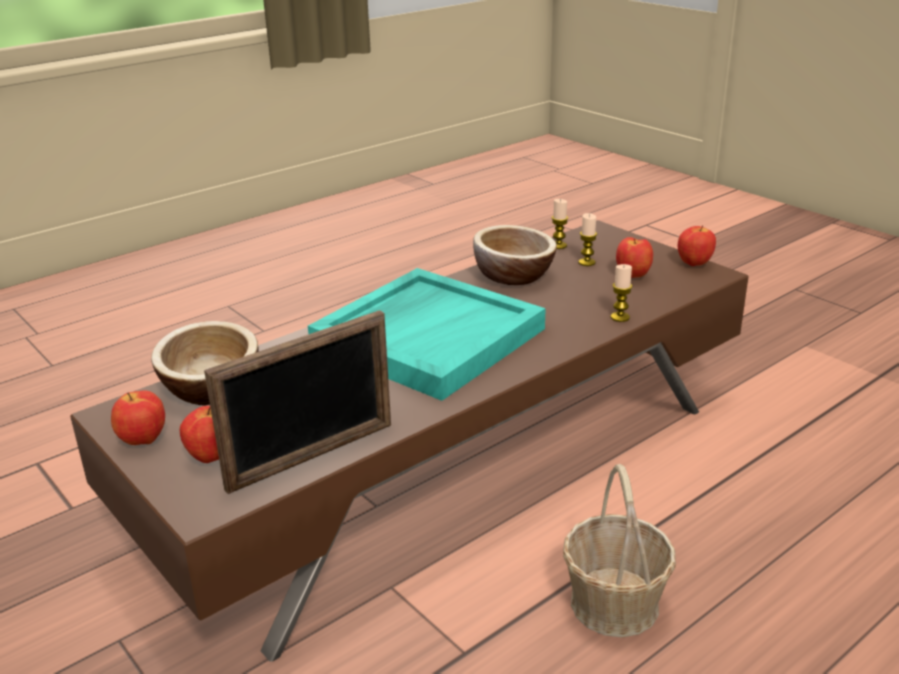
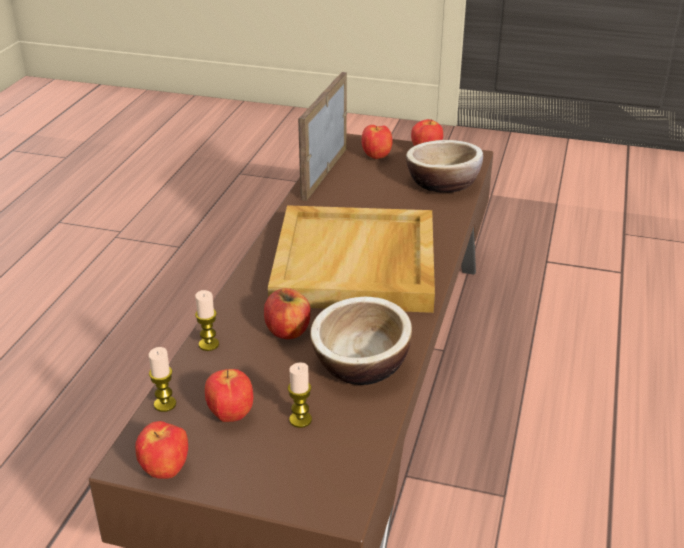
camera: 145 degrees right, 5 degrees up
(428, 336) = (356, 265): turquoise tray -> beige tray
(546, 308) = (288, 331): none -> apple
(558, 245) = (360, 441): candle -> candle (165, 404)
(614, 604) = (153, 339): basket -> none

